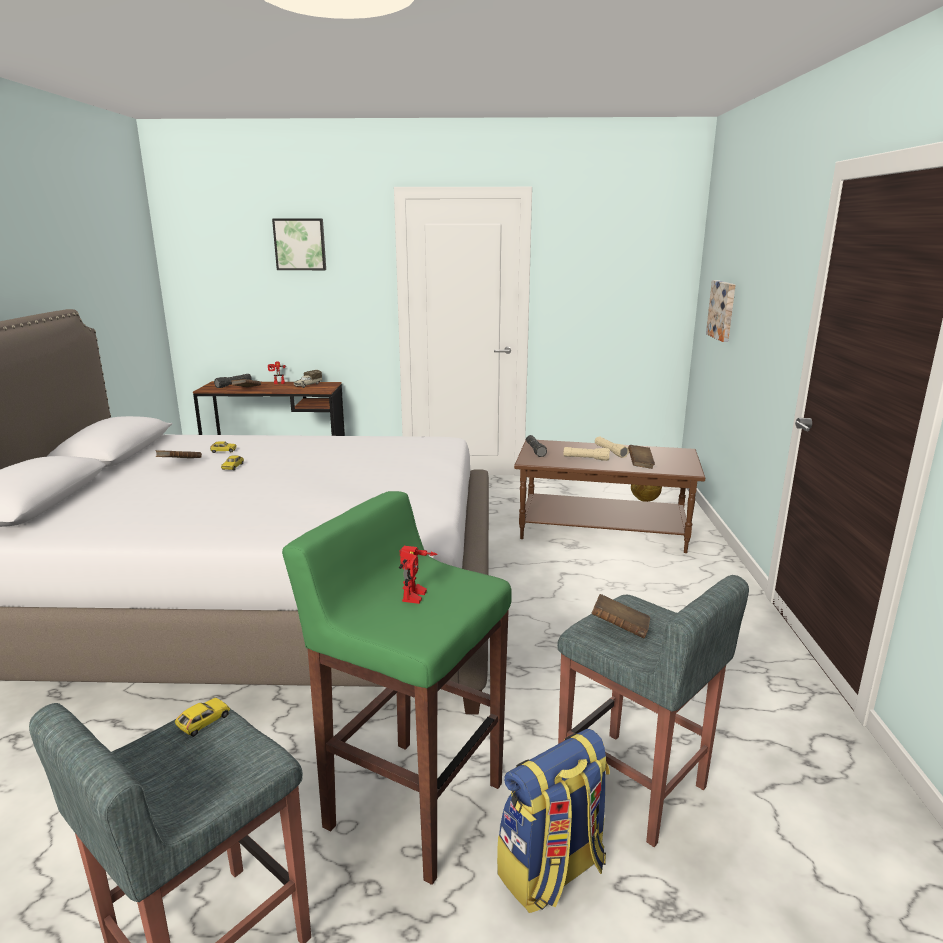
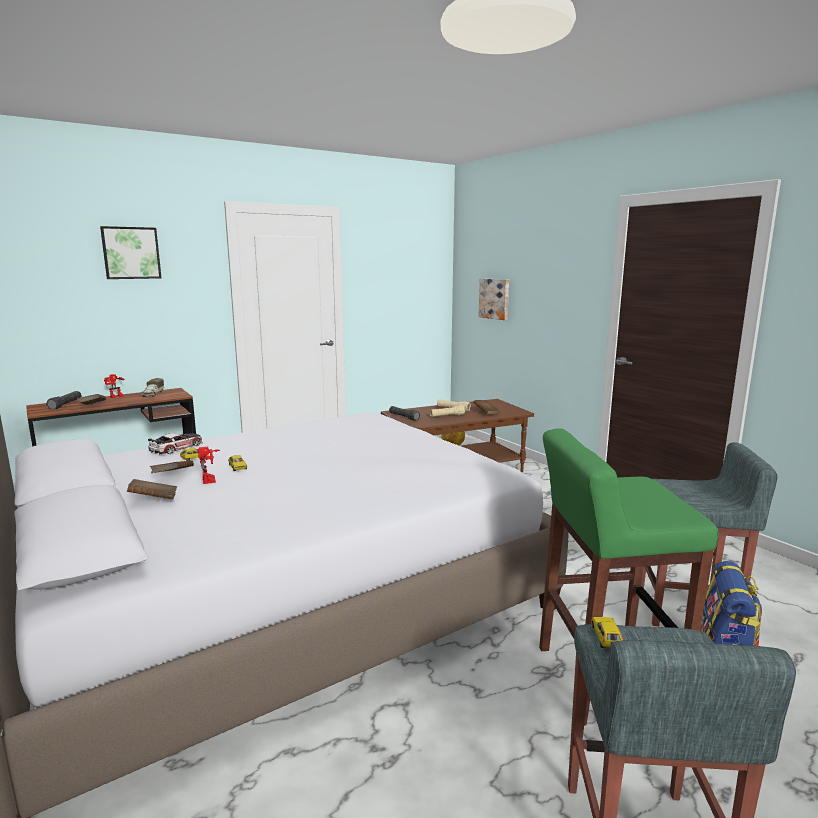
camera: 35 degrees left, 5 degrees down
(230, 439) = (177, 448): none -> toy car
(417, 597) = (634, 498): toy robot -> toy robot (211, 480)
(620, 629) = (687, 496): brown book -> brown book (154, 500)

